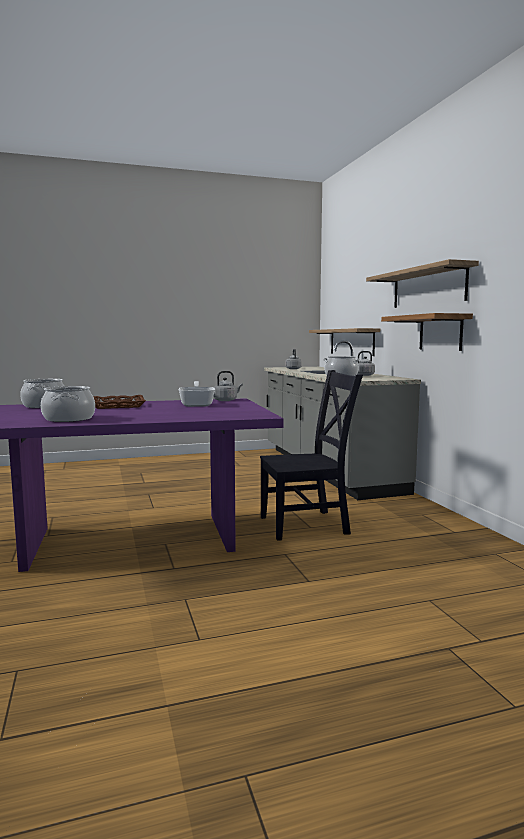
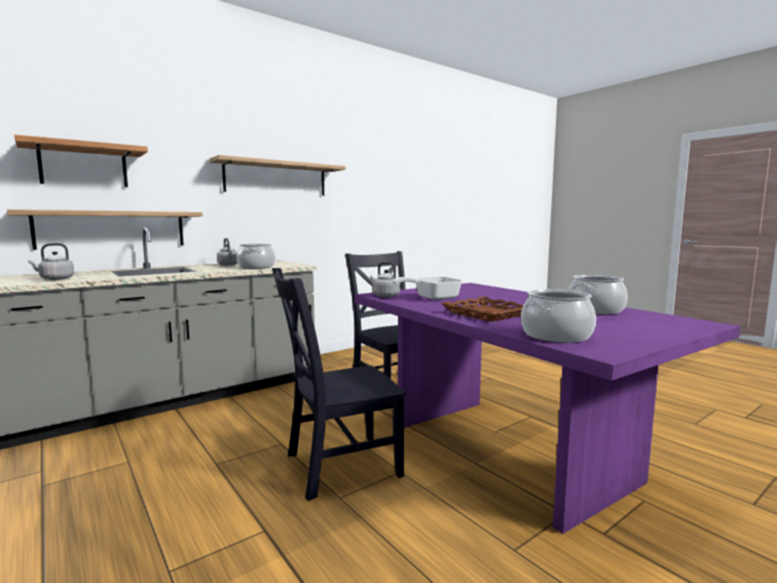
camera: 110 degrees left, 0 degrees up
(181, 496) = (337, 466): none -> black chair
(440, 332) = (297, 219): shelf -> shelf (84, 166)

